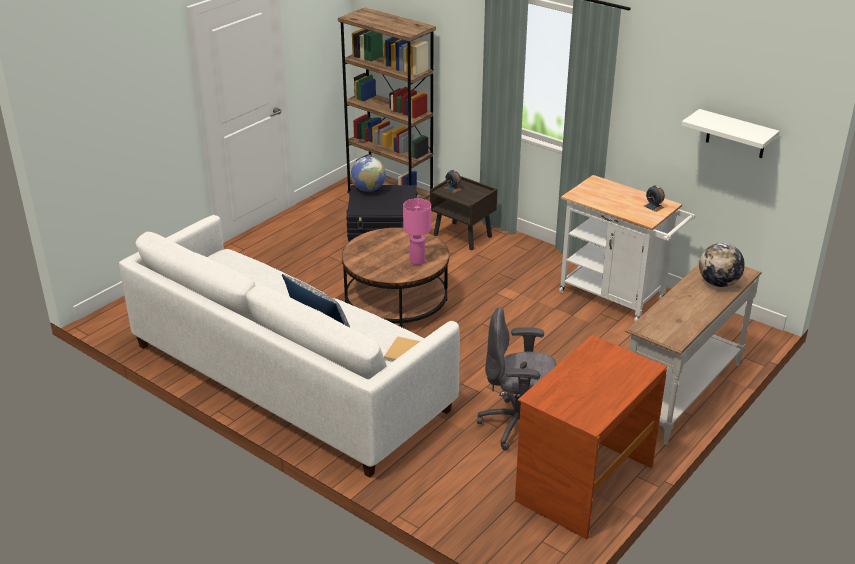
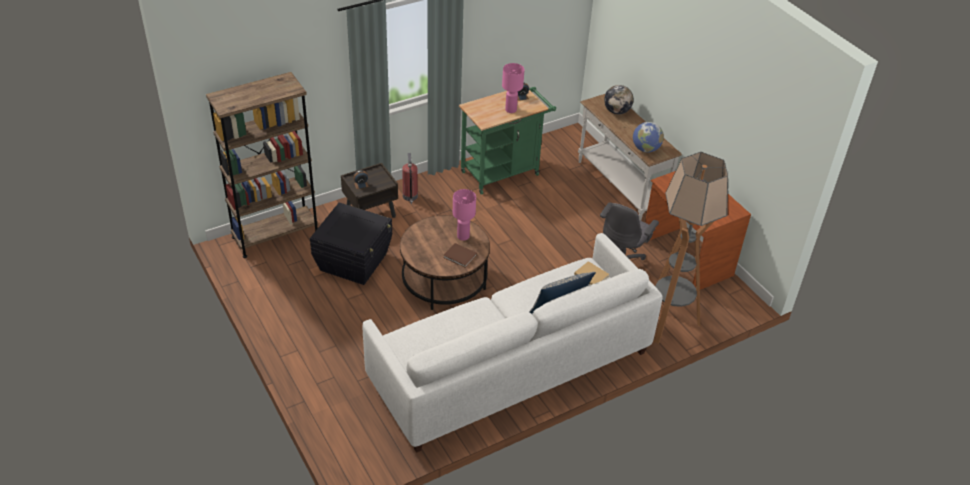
camera: 70 degrees left, 10 degrees up
(368, 189) = (328, 230): globe -> globe (646, 149)
(383, 267) = (461, 256): none -> brown book
(440, 489) = (668, 322): none -> floor lamp
(512, 250) = (410, 196): none -> fire extinguisher
(617, 298) = (504, 171): white cart -> green cart
(619, 205) = (511, 110): none -> pink table lamp
(736, 134) = (542, 22): white shelf -> none

